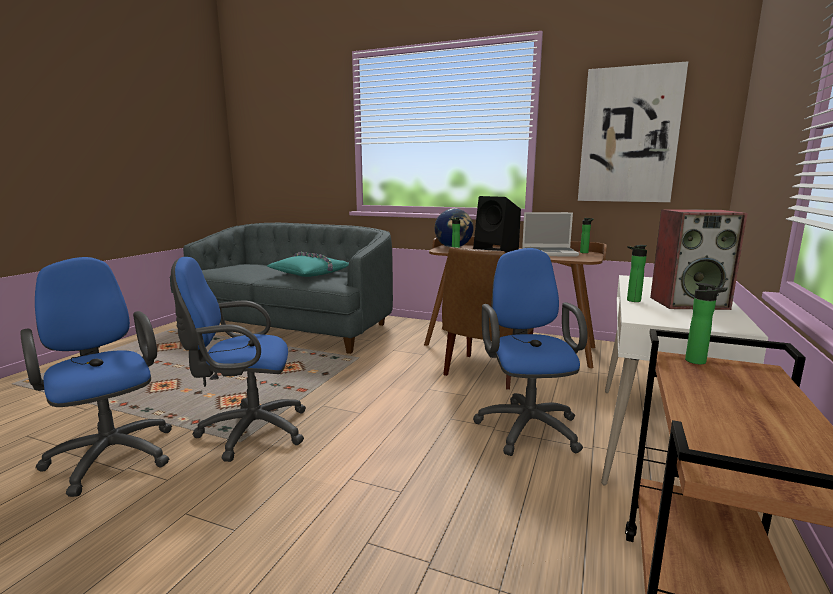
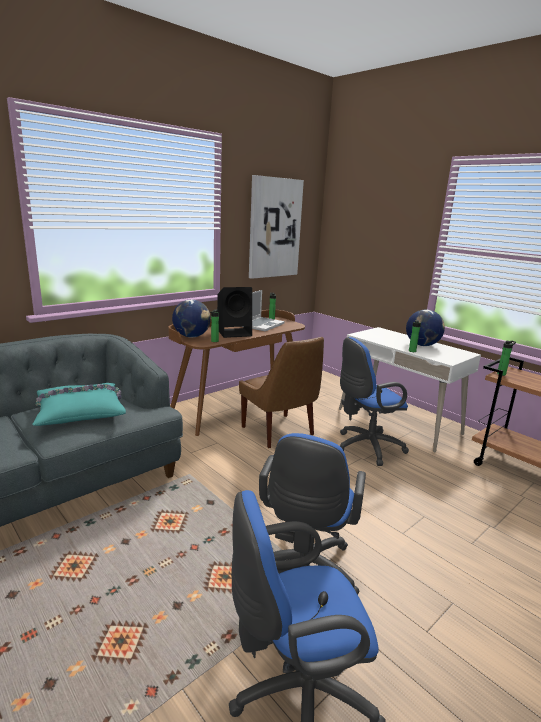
camera: 65 degrees left, 5 degrees up
(526, 425) = (365, 447): blue office chair -> blue office chair turned 45 degrees counterclockwise
(689, 303) = (422, 345): speaker -> globe

